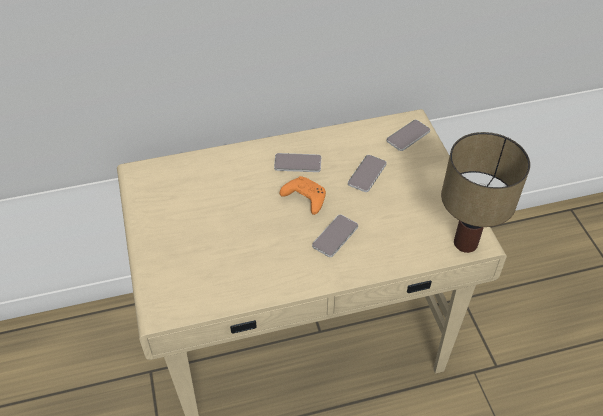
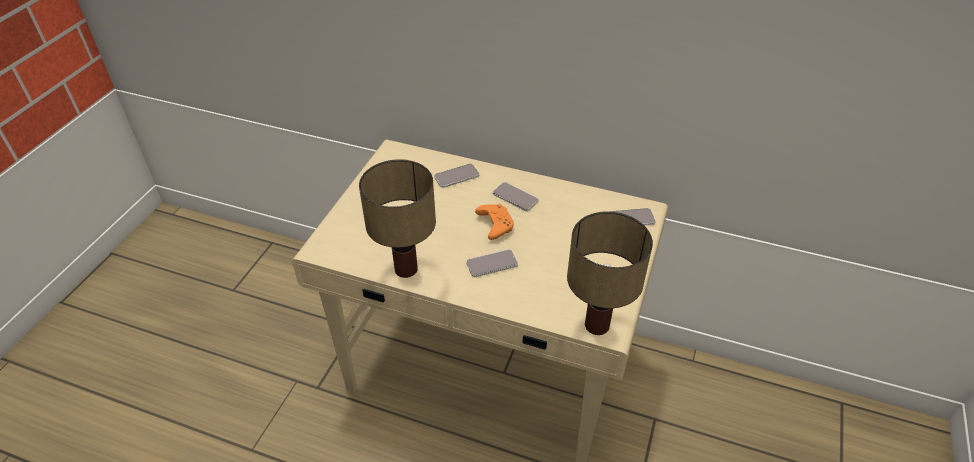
camera: 35 degrees right, 5 degrees down
(263, 285) = (404, 269): none -> table lamp
(367, 174) = (564, 231): phone -> phone (456, 176)

